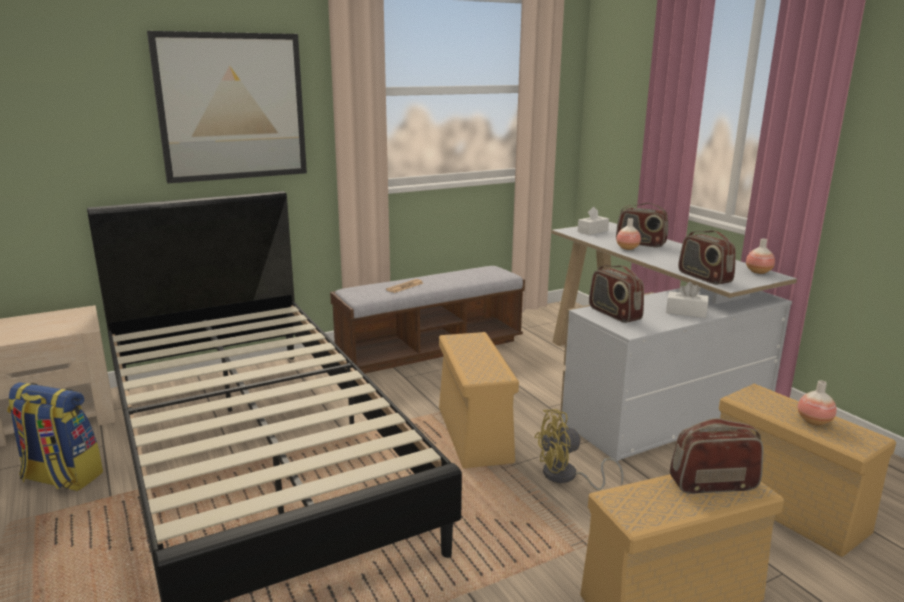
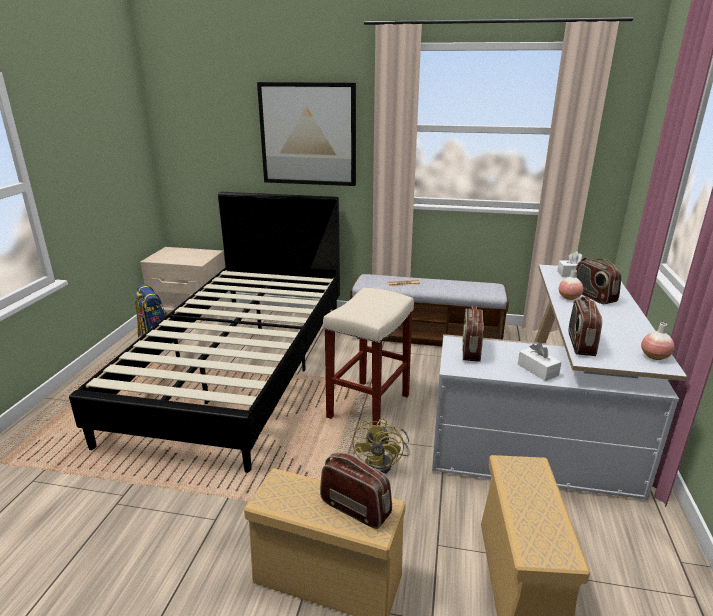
camera: 40 degrees right, 5 degrees up
(473, 433) = (369, 405): beige storage box -> beige stool
(566, 477) = (384, 463): yellow fan -> yellow fan turned 105 degrees counterclockwise
(814, 421) = (536, 513): vase -> none

